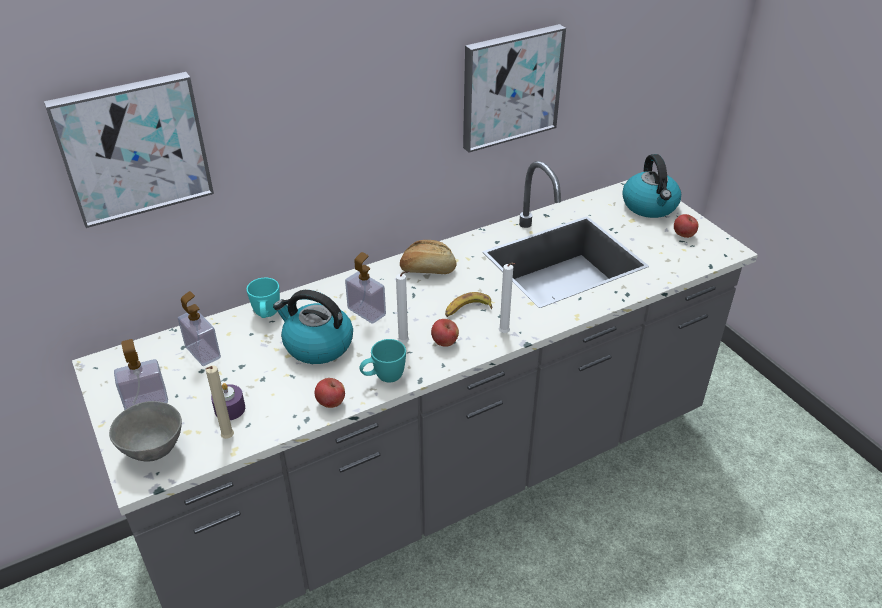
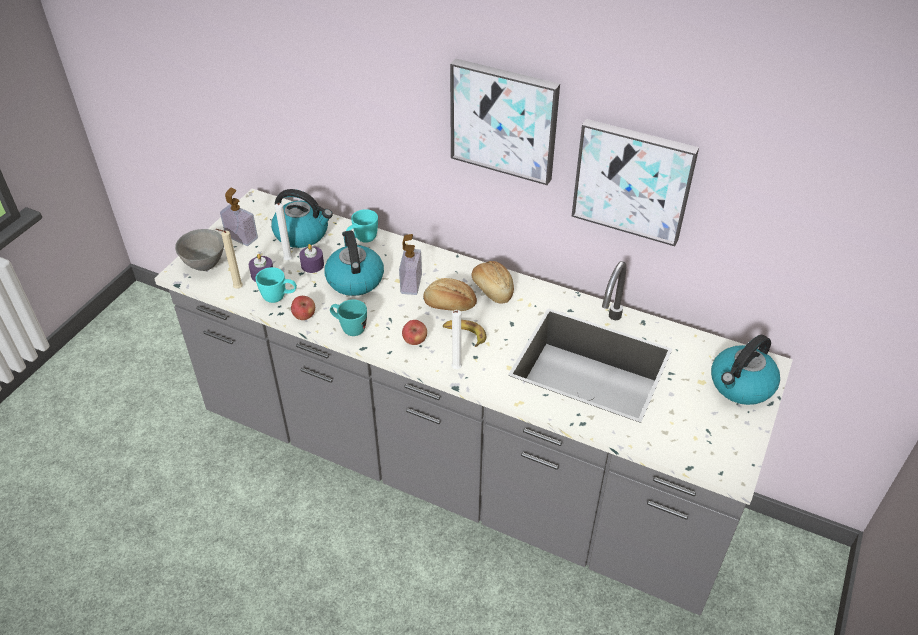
camera: 55 degrees right, 5 degrees up
(133, 148) = (307, 67): picture -> picture (504, 120)
(203, 352) = (302, 234): soap dispenser -> kettle
(260, 365) = (312, 265): none -> purple candle
(282, 410) = (279, 298): none -> turquoise mug
(405, 343) = (395, 321): white candle -> white candle (288, 261)
(420, 301) = (449, 305): none -> bread
(683, 235) = (719, 429): apple -> none

